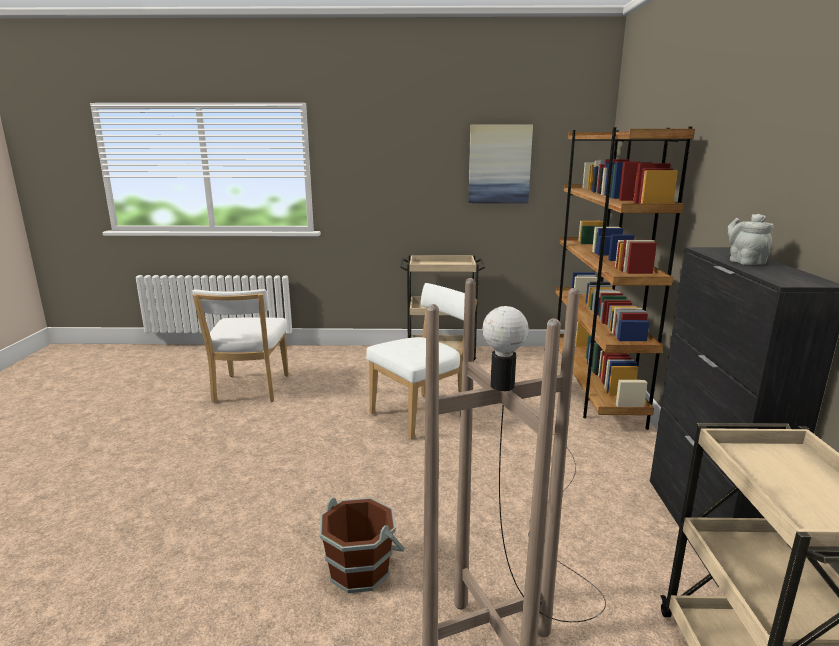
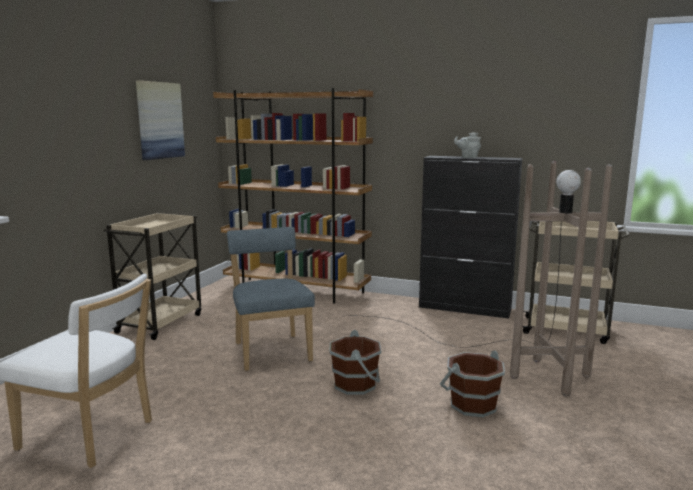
camera: 70 degrees left, 5 degrees down
(373, 475) = (356, 384): none -> brown bucket
(421, 414) = (271, 350): white chair -> blue chair

